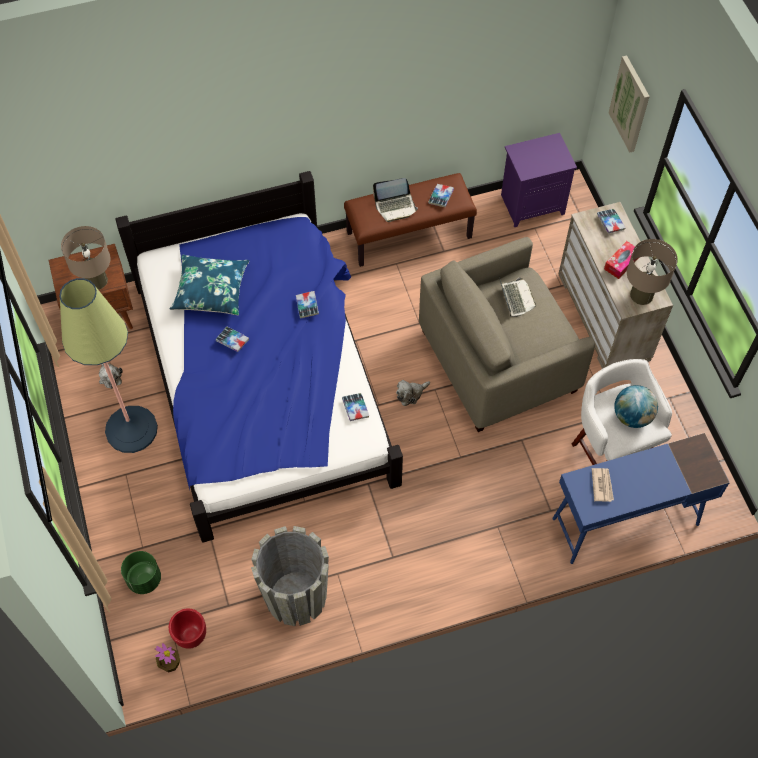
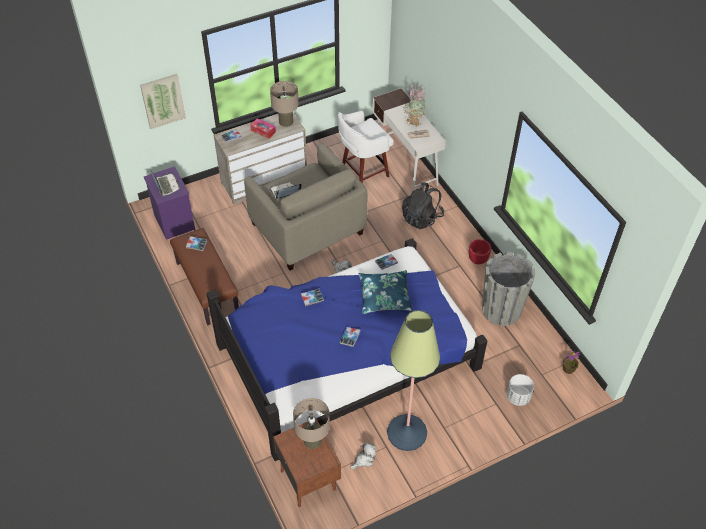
camera: 100 degrees left, 10 degrees down
(144, 579) = (518, 397): green planter -> white planter
(190, 636) = (546, 361): red planter -> red planter (478, 260)
(211, 290) = (307, 361): blue pillow -> blue pillow (384, 296)
(395, 206) = (207, 269): laptop -> laptop (165, 185)
(500, 522) = (421, 218): none -> black backpack
(624, 521) = (405, 164): blue desk -> white desk
(632, 416) = (365, 131): globe -> none
(637, 485) = (413, 121): none -> potted plant

